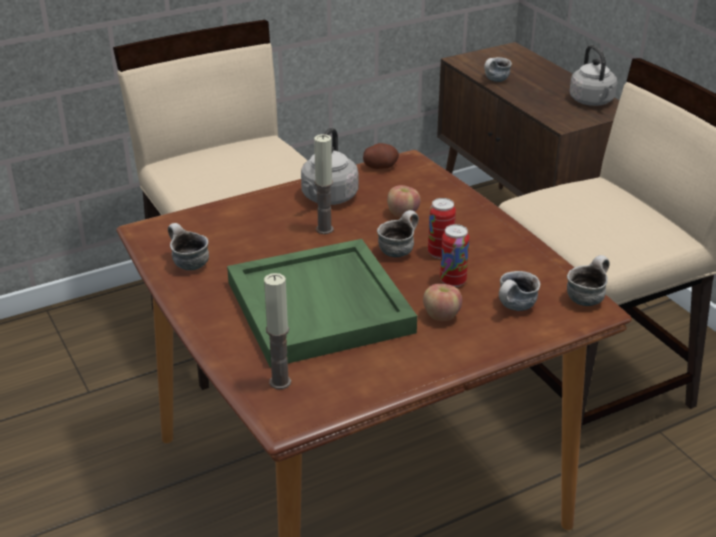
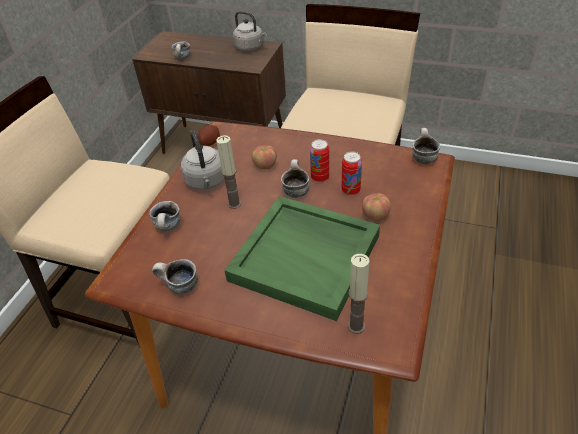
camera: 40 degrees left, 10 degrees up
(515, 308) = (402, 186): mug -> mug (169, 228)

